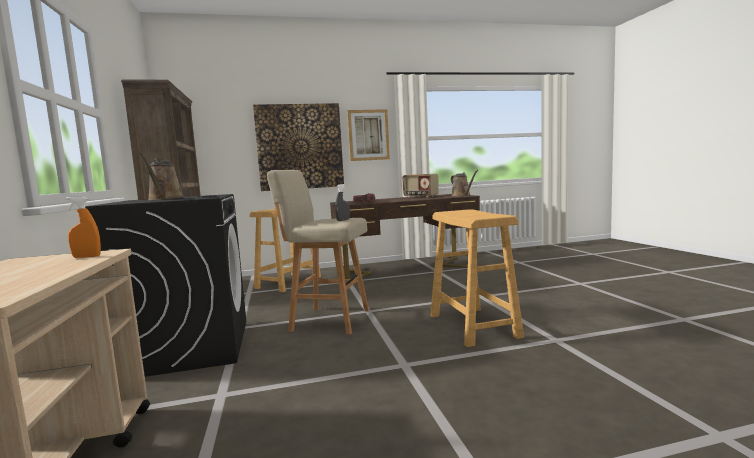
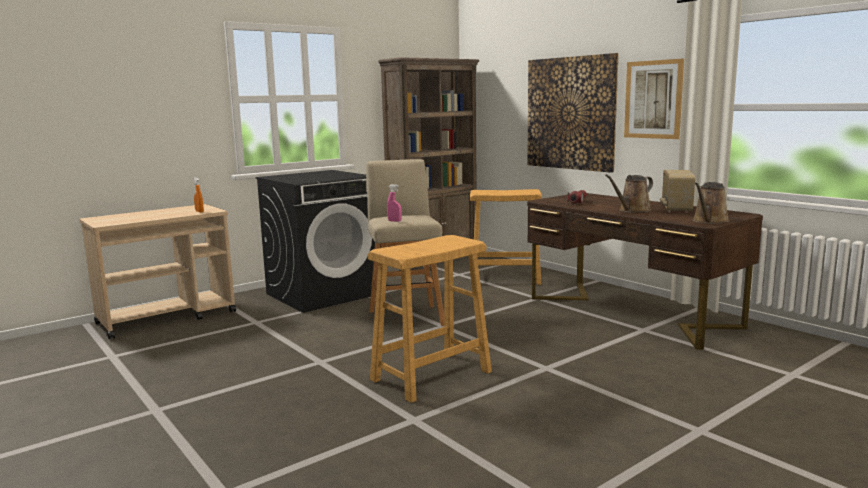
camera: 65 degrees right, 5 degrees up
(165, 199) = (316, 175): brown watering can -> brown watering can (632, 210)
(343, 220) = (394, 221): grey spray bottle -> pink spray bottle

